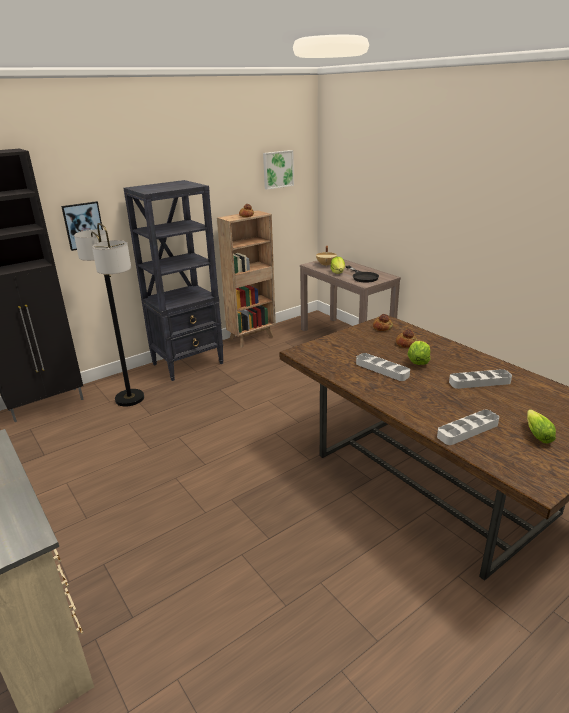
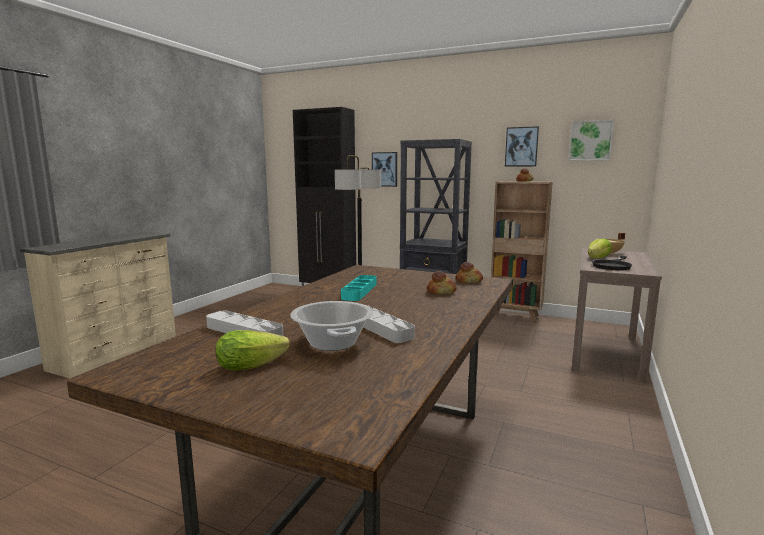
camera: 60 degrees right, 15 degrees down
(227, 180) = (521, 146): none -> picture
(382, 369) = (359, 291): grey tray -> turquoise tray
(418, 362) = (398, 300): lettuce -> none
(504, 402) = (333, 343): none -> cooking pot

